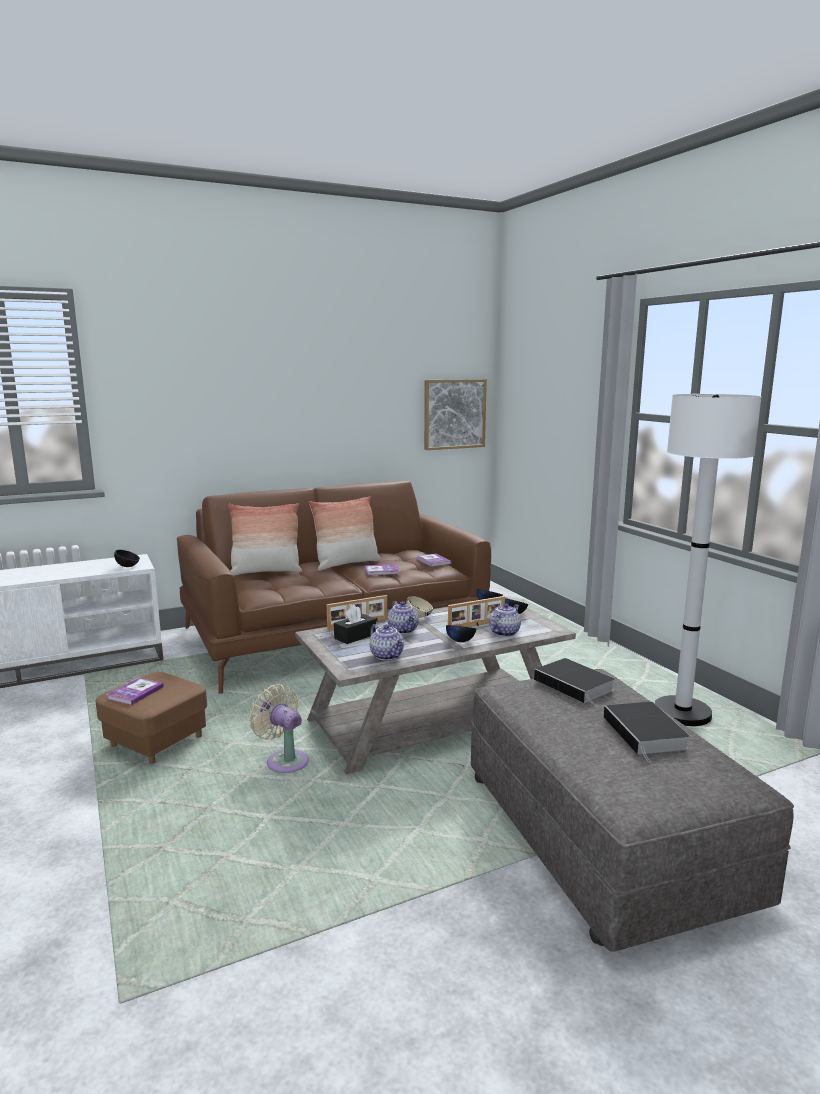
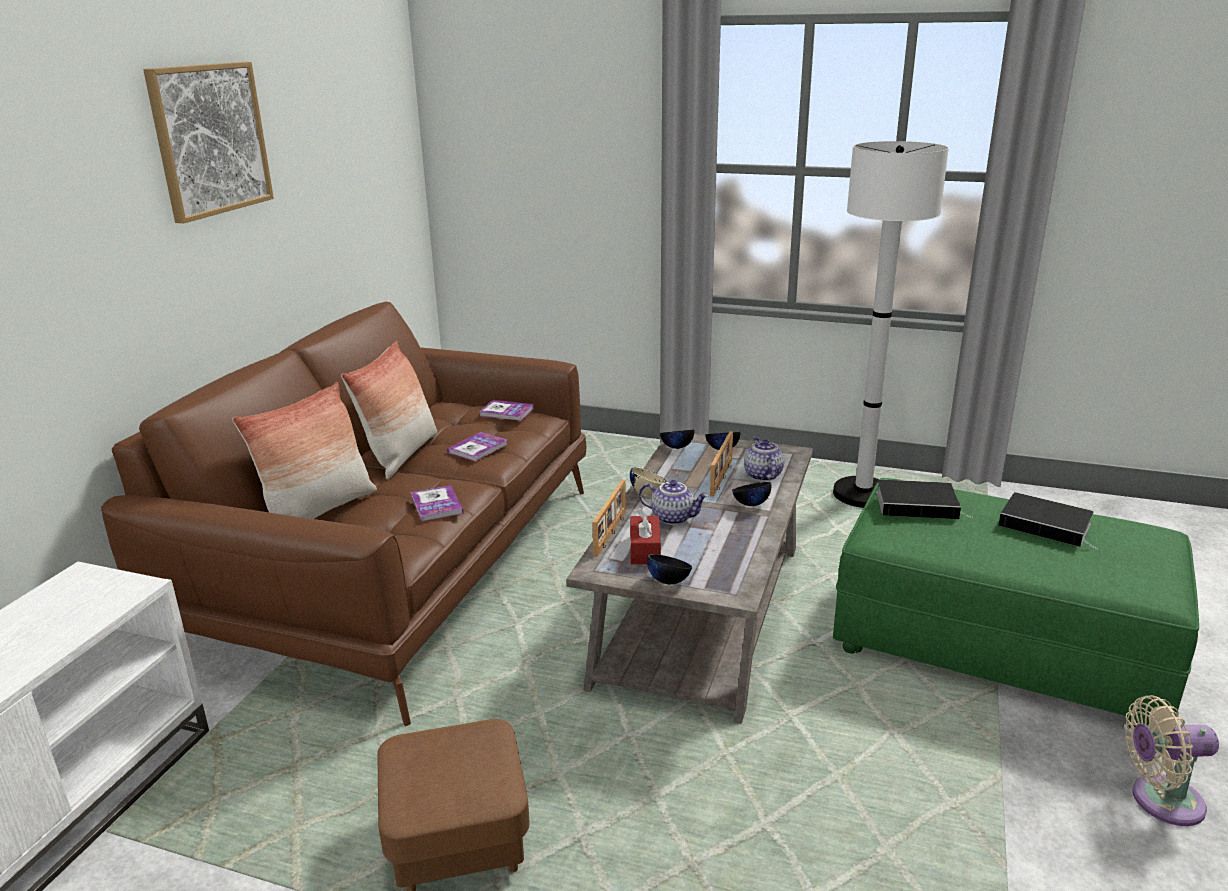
camera: 45 degrees left, 10 degrees up
(128, 566) = (110, 598): black bowl -> black bowl (669, 581)
(135, 693) = (435, 786): book -> book (437, 505)
(284, 760) = (653, 753): beige fan -> beige fan (1160, 800)
(355, 636) = (645, 550): black tissue box -> red tissue box
(387, 656) = (730, 556): teapot -> none
(454, 414) = (389, 184): picture -> picture (210, 139)
(602, 835) = (999, 640): grey ottoman -> green ottoman

